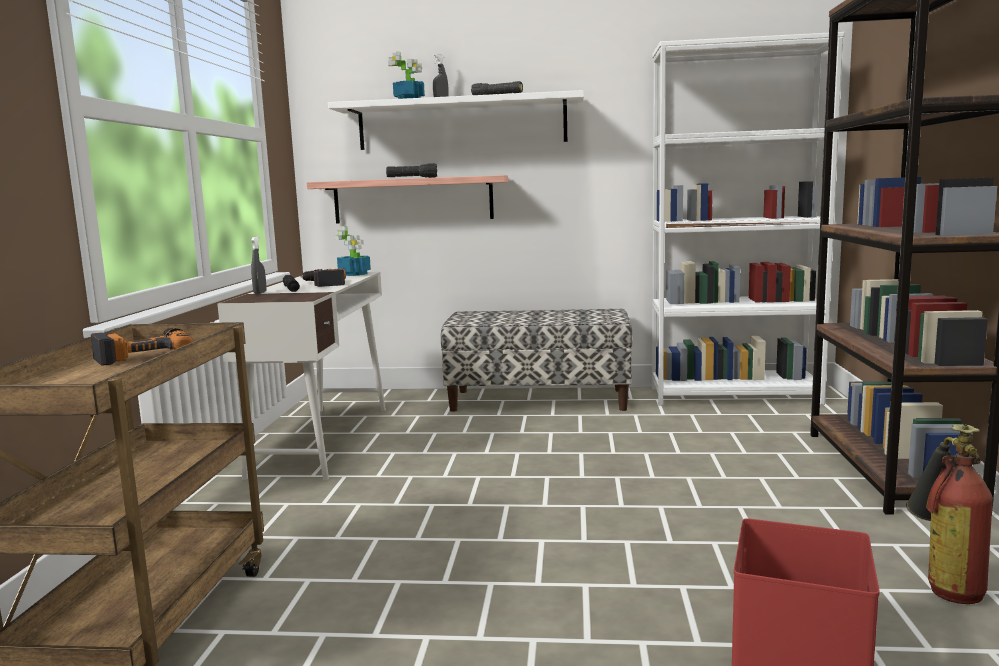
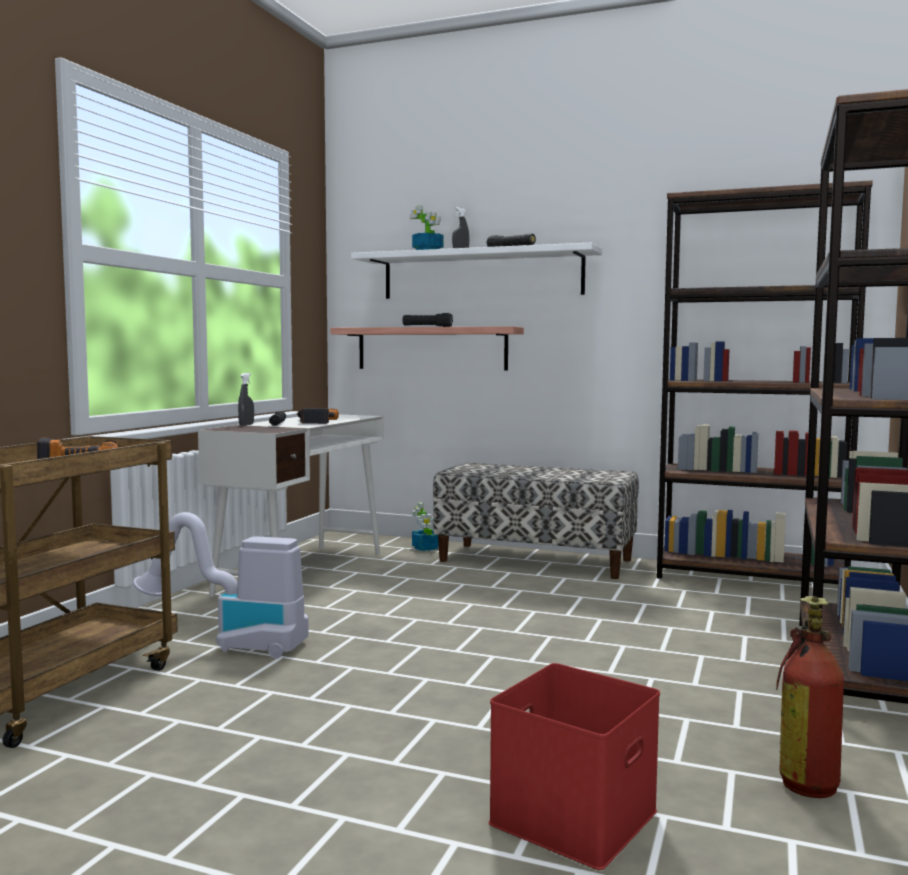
camera: 15 degrees right, 5 degrees down
(312, 531) = (232, 644): none -> vacuum cleaner
(354, 274) = (355, 416): potted plant -> potted plant (426, 548)
(734, 395) = (750, 577): white bookcase -> brown bookcase

